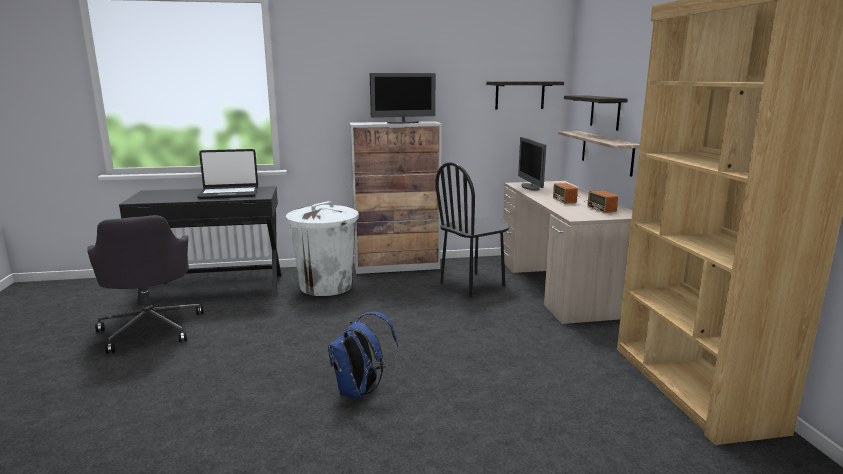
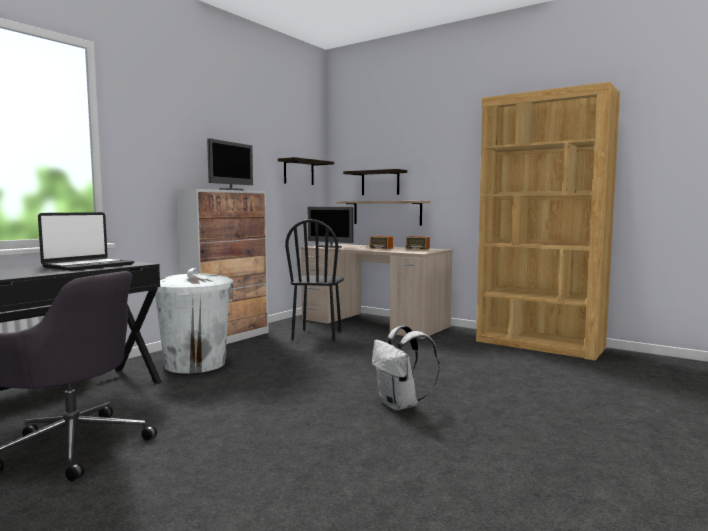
camera: 45 degrees left, 10 degrees down
(360, 391) = (401, 405): blue backpack -> white backpack

